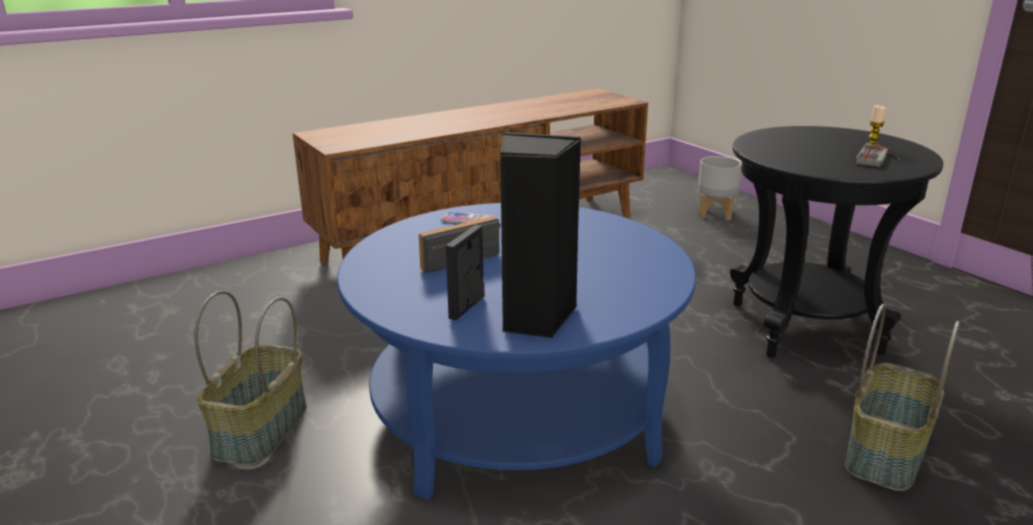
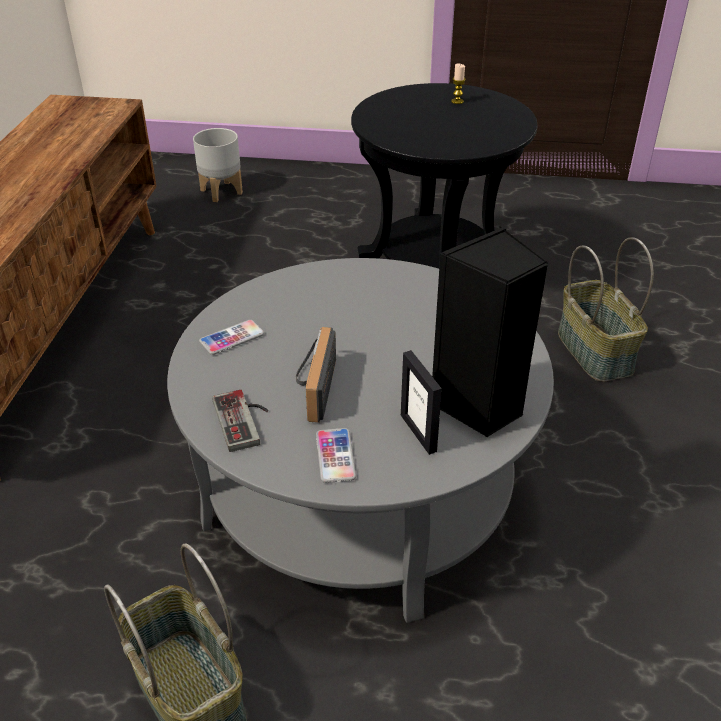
camera: 50 degrees left, 15 degrees up
(399, 290) = (335, 456): none -> phone
(517, 409) = (360, 489): blue coffee table -> grey coffee table
(879, 159) = (486, 116): game controller -> game controller (245, 420)

